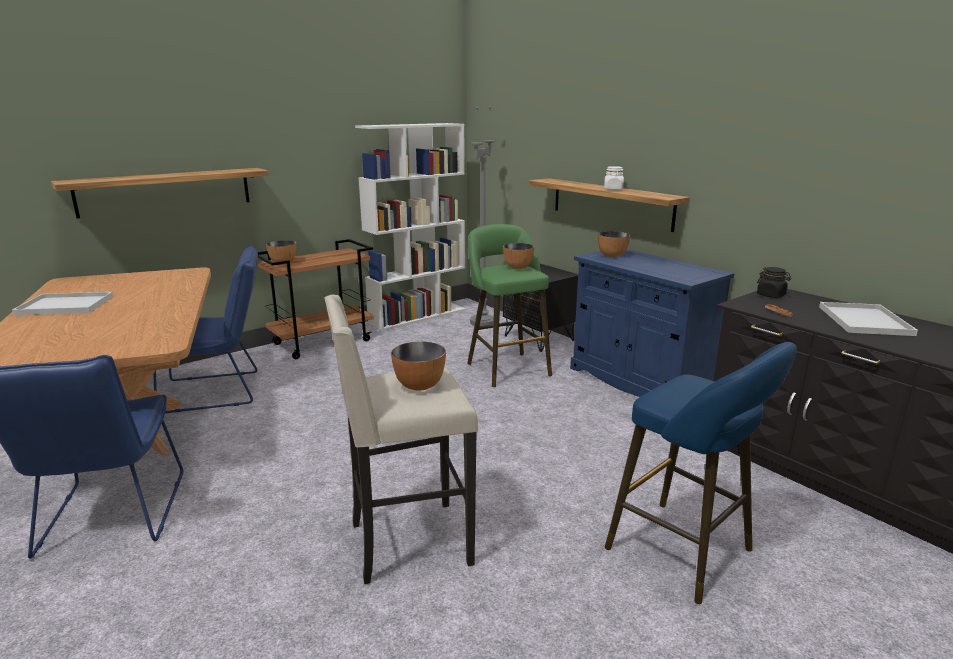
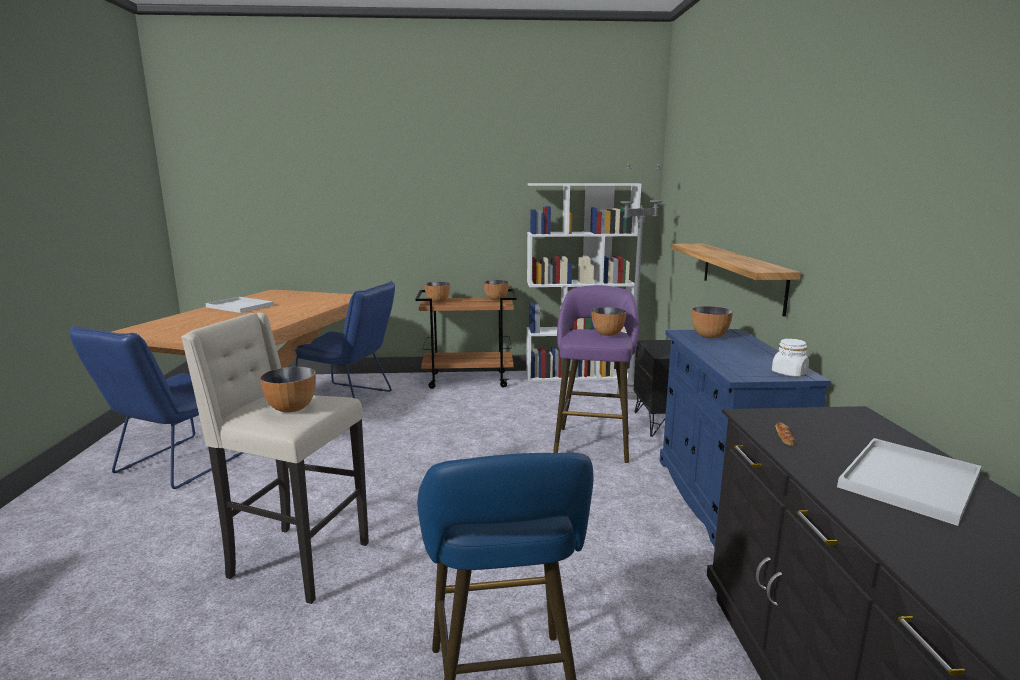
camera: 35 degrees right, 5 degrees down
(166, 191) = (357, 232): shelf -> none
(339, 252) = (496, 299): none -> bowl
(506, 367) = (592, 442): green stool -> purple stool
(613, 189) = (731, 257): white jar -> white jar (789, 373)
(771, 295) = (829, 416): black jar -> none

